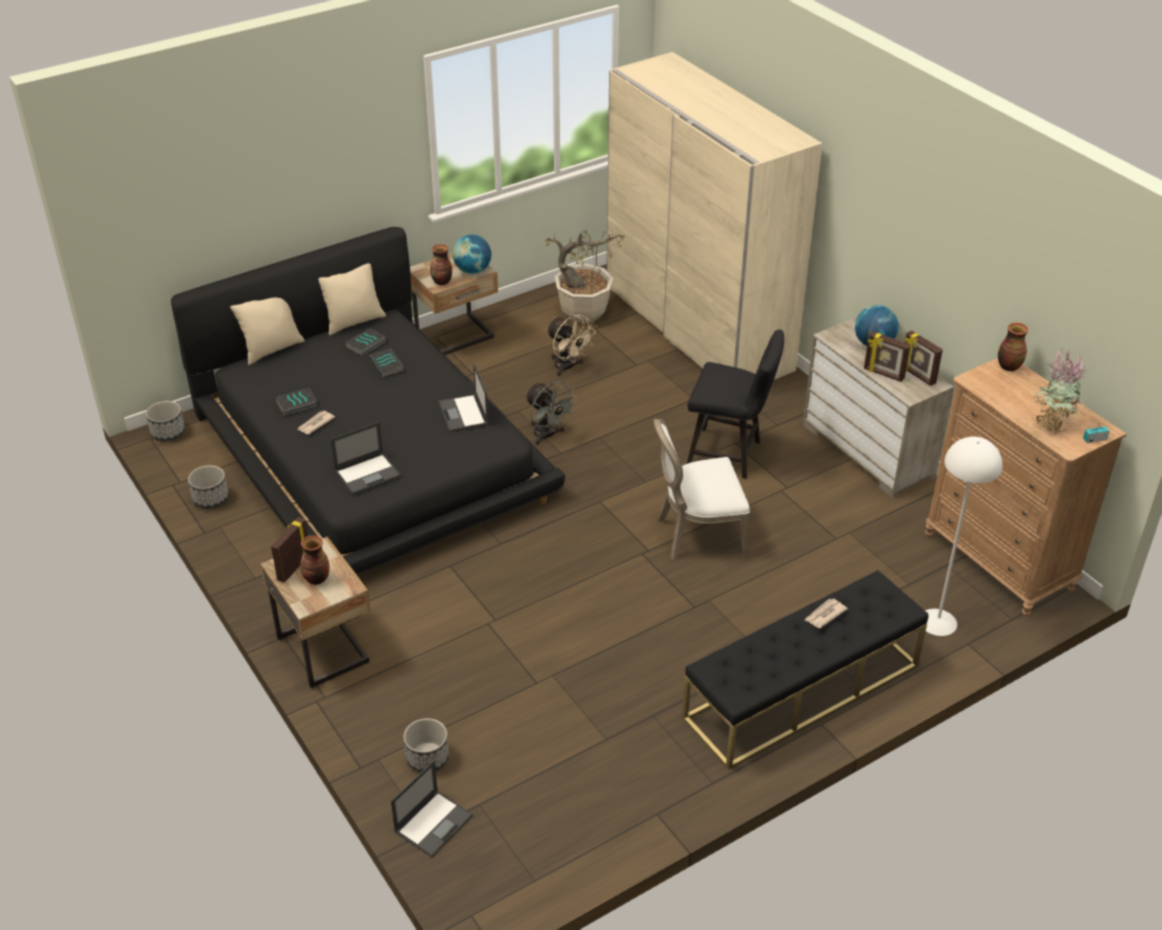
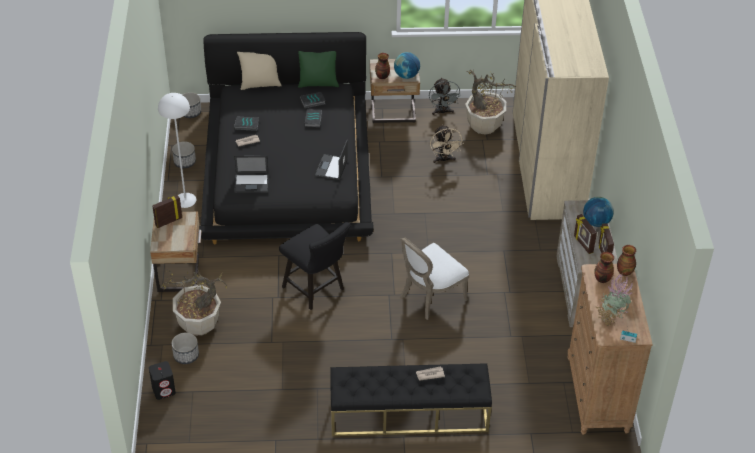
camera: 30 degrees right, 5 degrees up
(316, 579) = (174, 233): vase -> vase (602, 279)
(353, 322) = (318, 83): beige pillow -> green pillow
(410, 706) = (198, 324): none -> potted plant
(434, 823) = (164, 390): laptop -> black speaker
(548, 436) = (395, 199): grey fan -> grey fan (442, 112)
(696, 535) = (430, 297): white chair -> white chair turned 60 degrees counterclockwise
(729, 455) = (493, 257): black chair -> black chair (316, 290)
(937, 622) = (525, 412): white floor lamp -> white floor lamp (185, 200)

